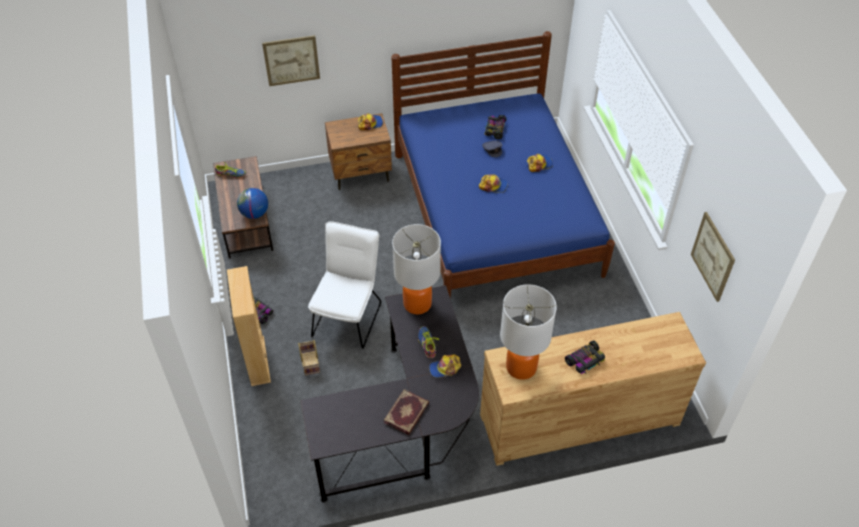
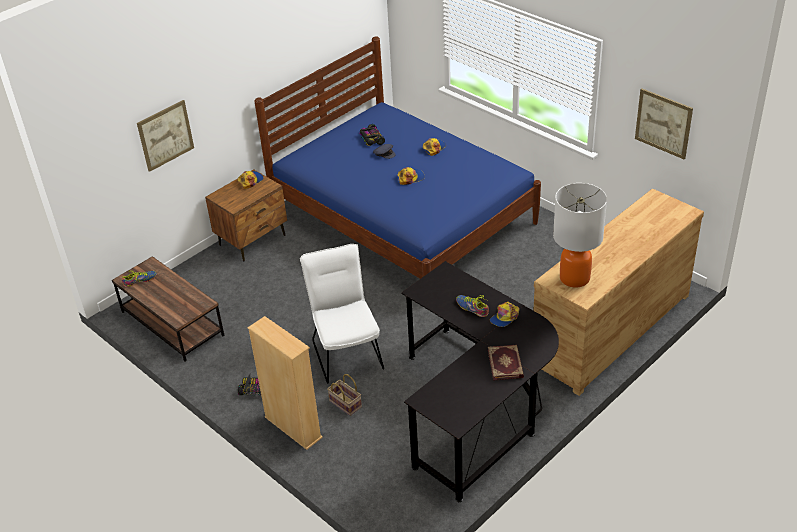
camera: 30 degrees left, 10 degrees down
(254, 214) = (196, 301): globe -> none
(417, 303) = (435, 284): table lamp -> none
(585, 361) = (618, 251): toy car -> none

